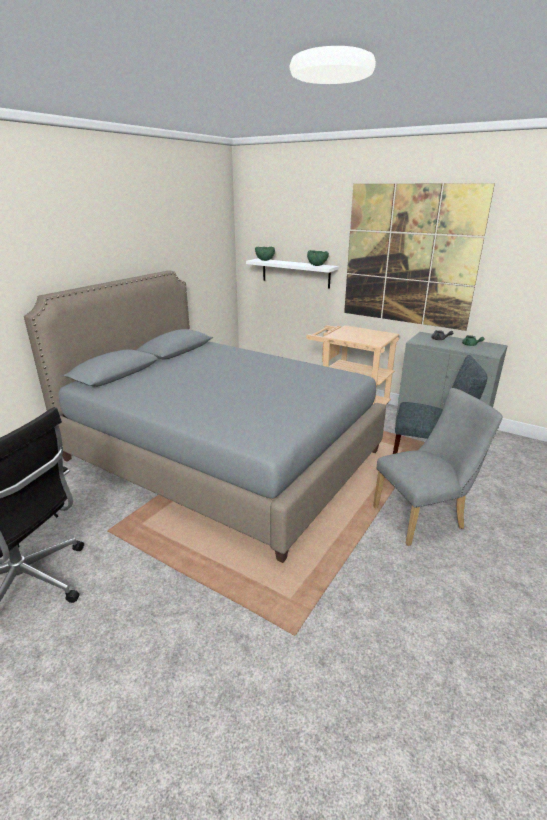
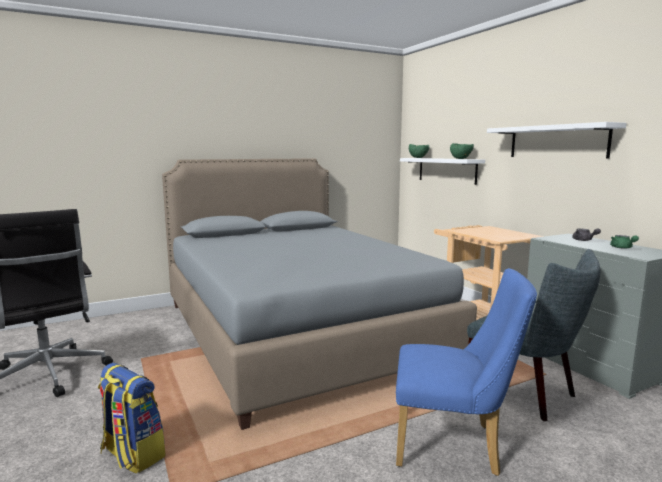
camera: 30 degrees right, 15 degrees down
(222, 621) = (132, 455): none -> backpack
(409, 256) = (557, 142): picture -> white shelf
(423, 517) = (454, 445): grey chair -> blue chair

